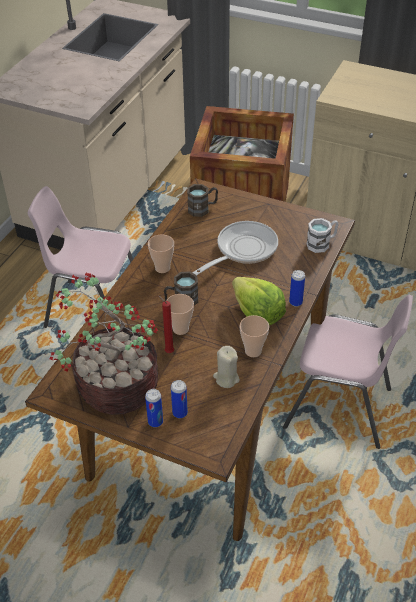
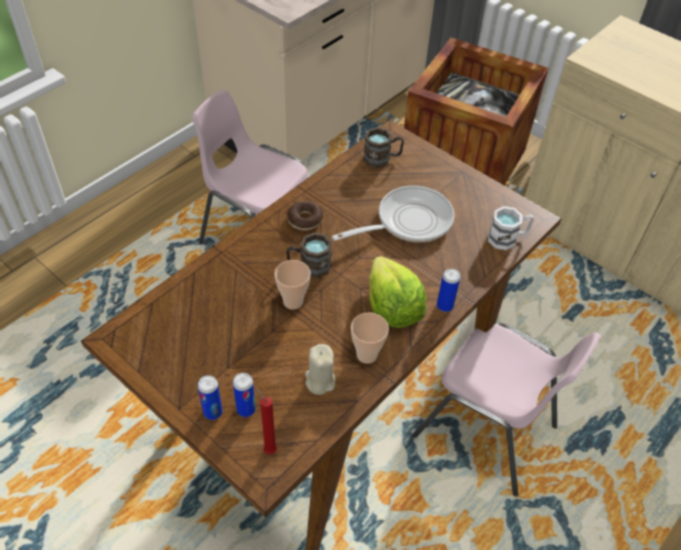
camera: 15 degrees right, 5 degrees up
(115, 386) = (187, 352): potted plant -> none
(162, 268) = (305, 220): cup -> donut
(168, 351) = (266, 326): red candle -> red candle (268, 449)

